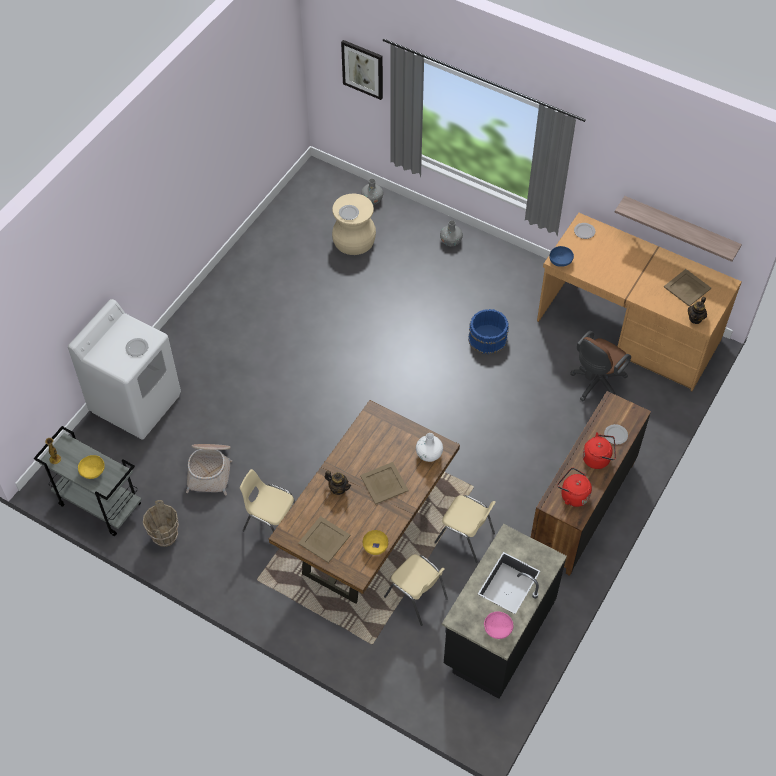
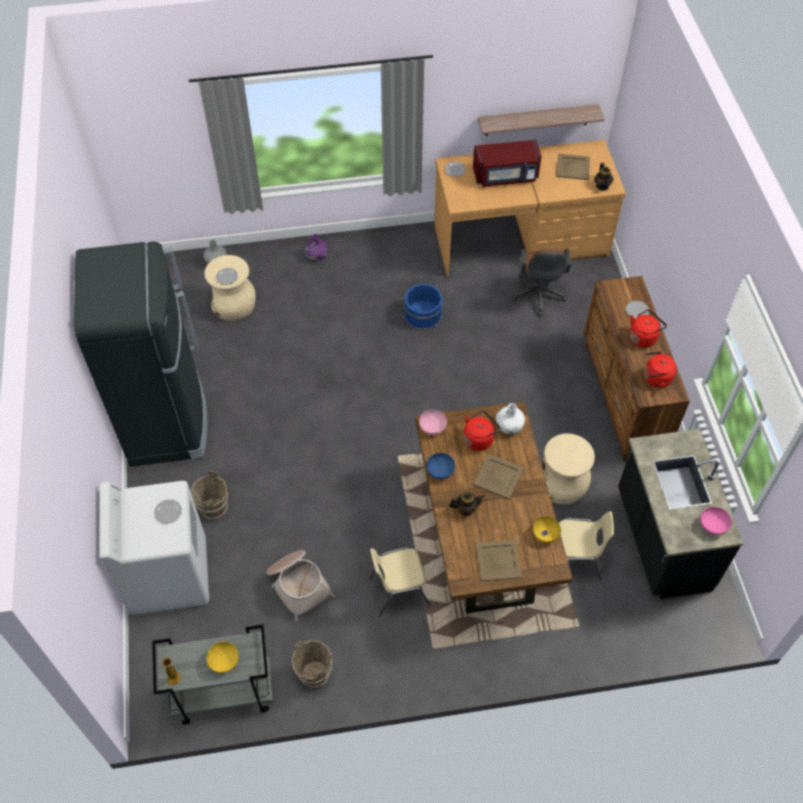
camera: 40 degrees left, 0 degrees up
(204, 379) = (214, 509): none -> brown bucket
(230, 296) = (167, 421): none -> black fridge
(363, 69) = (165, 129): picture -> none
(373, 416) = (432, 427): none -> pink bowl
(398, 448) = (479, 439): none -> red kettle
(451, 241) = (317, 256): grey vase -> purple vase
(465, 538) = (562, 484): beige chair -> beige stool
(560, 261) = (461, 204): blue bowl -> blue bowl (440, 471)
(621, 261) = (505, 176): none -> red microwave

